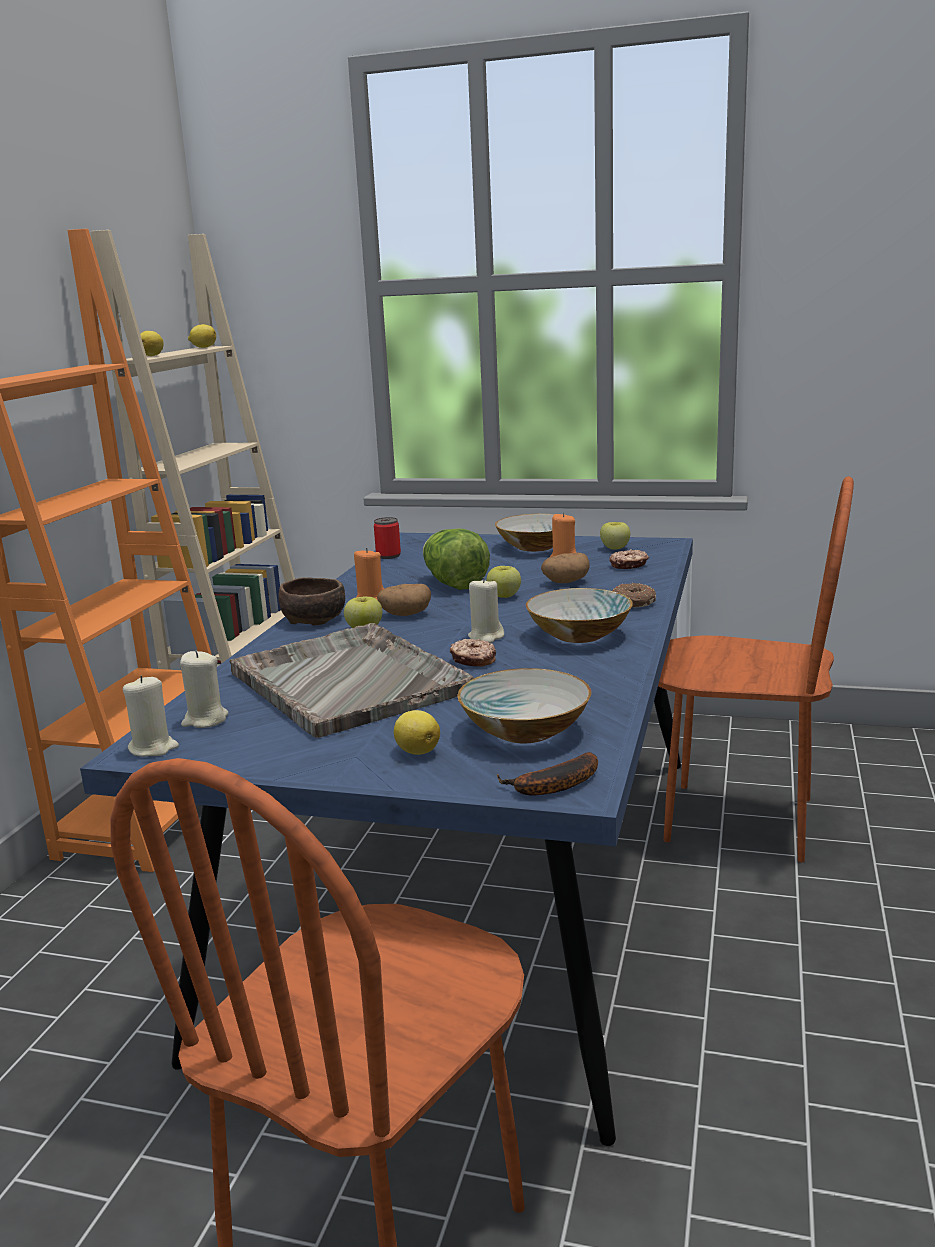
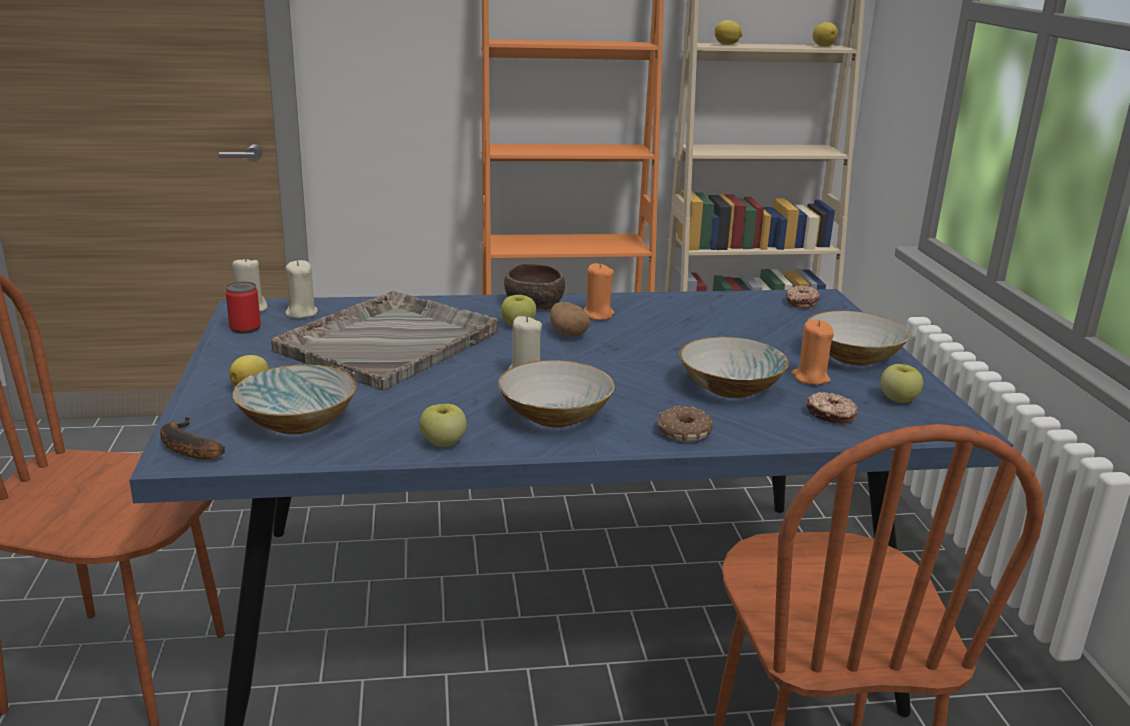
camera: 65 degrees right, 5 degrees up
(388, 556) = (744, 298): can -> can (245, 328)
(453, 583) = (678, 338): lettuce -> none
(473, 660) = (459, 379): donut -> donut (801, 302)
(504, 596) = (655, 366): apple -> apple (443, 443)
(565, 582) = (730, 388): potato -> bowl

